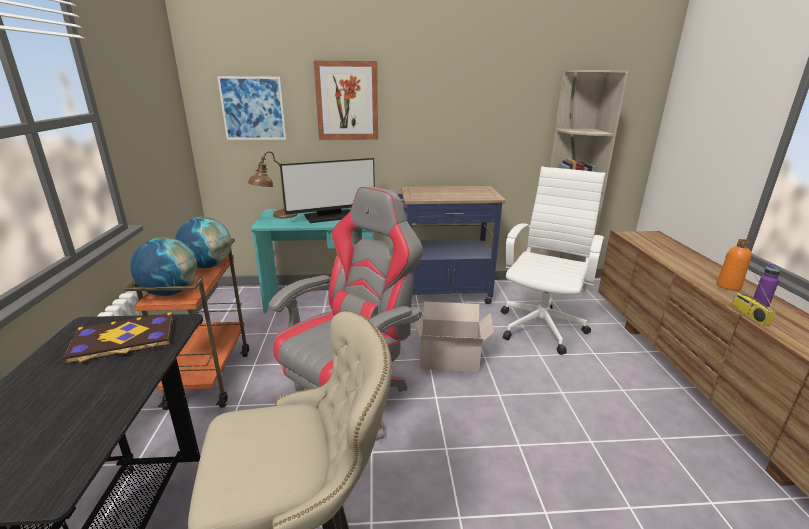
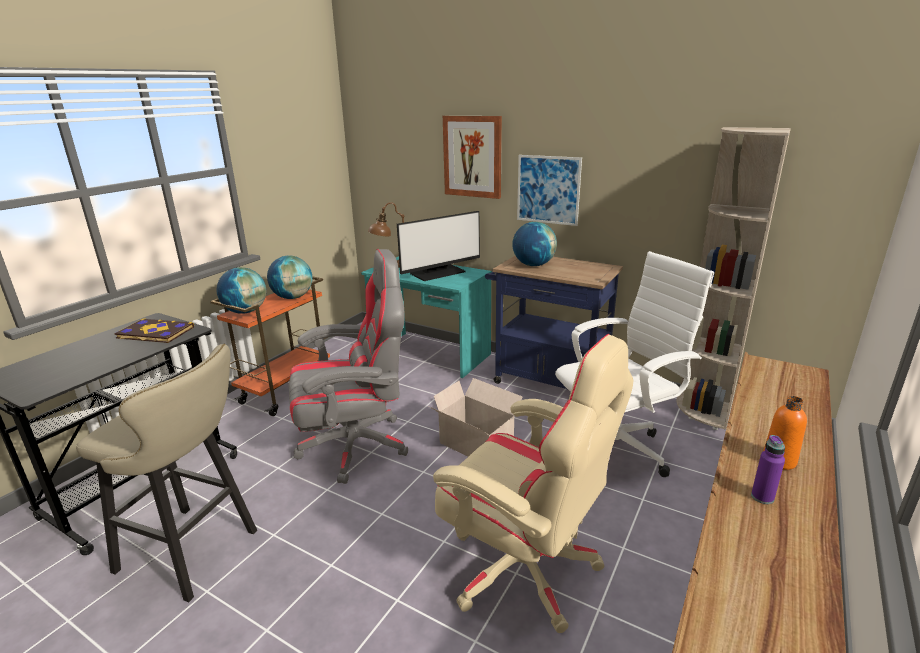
camera: 35 degrees right, 0 degrees up
(253, 108) = (394, 160): picture -> picture (548, 190)
(330, 216) = (438, 273): monitor -> monitor turned 45 degrees counterclockwise
(430, 194) = (533, 265): none -> globe
(590, 435) = (523, 568): none -> beige office chair
(748, 315) = (731, 497): radio -> none

